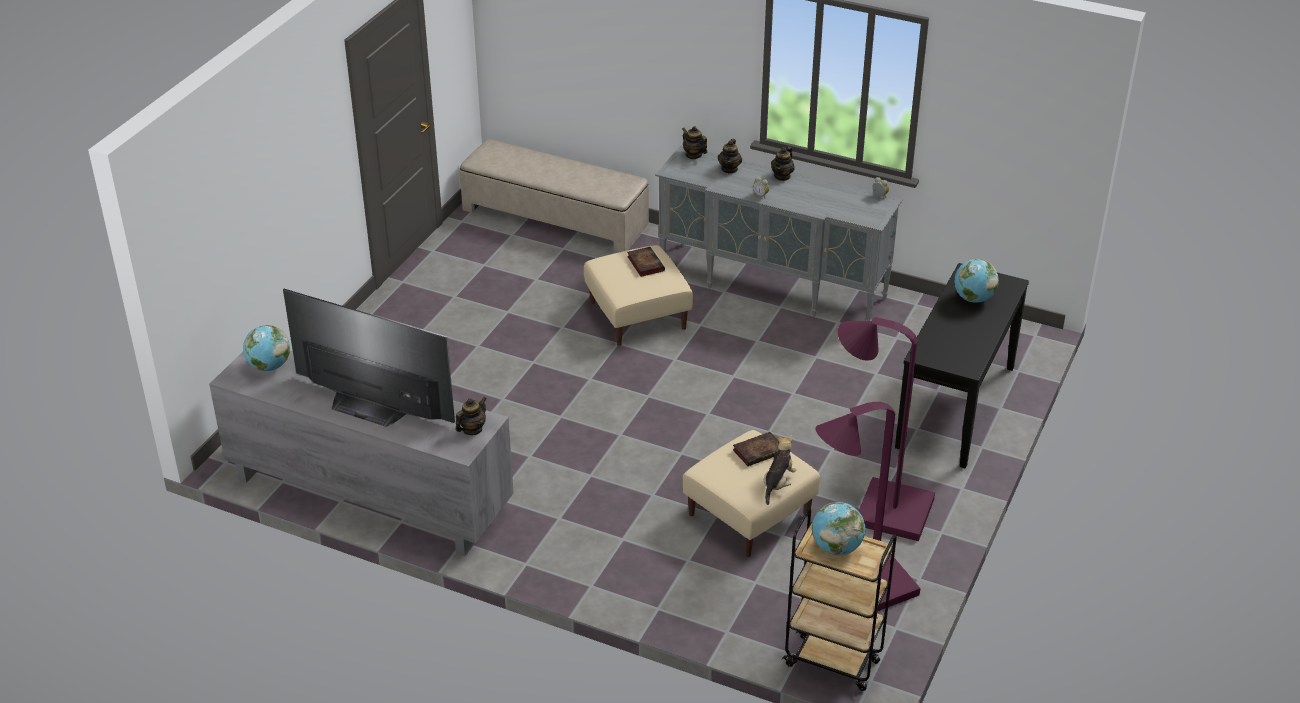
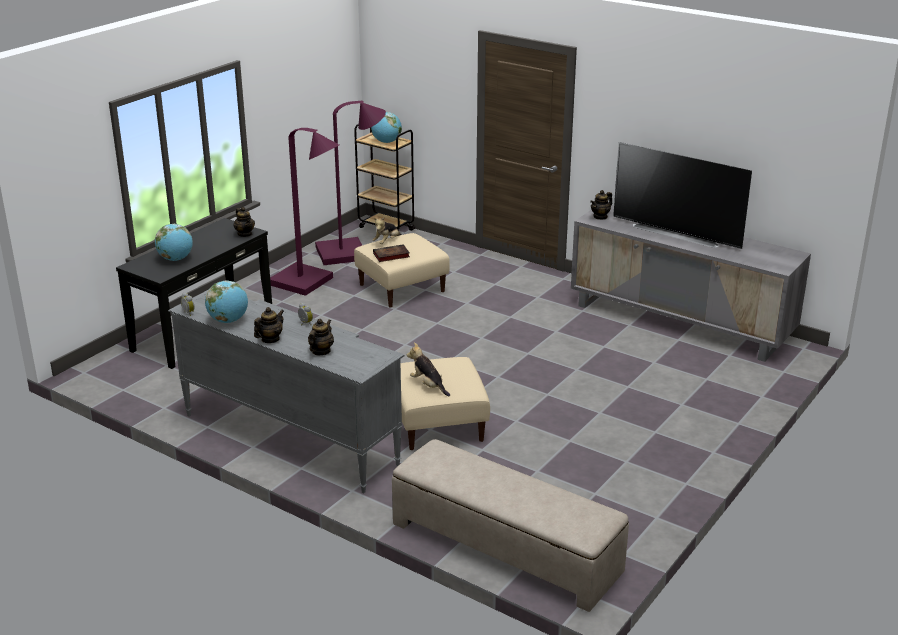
camera: 170 degrees left, 10 degrees down
(269, 366) = (767, 259): globe -> globe (228, 320)
(645, 263) = (428, 385): book -> plush toy
(693, 155) = (352, 370): teapot -> teapot (245, 234)

